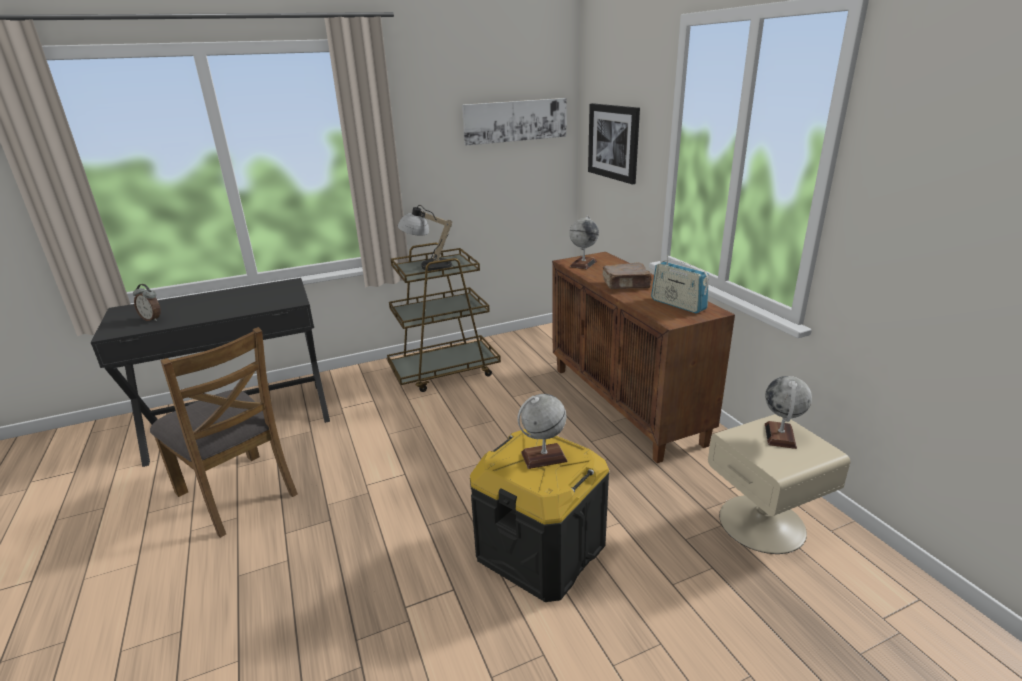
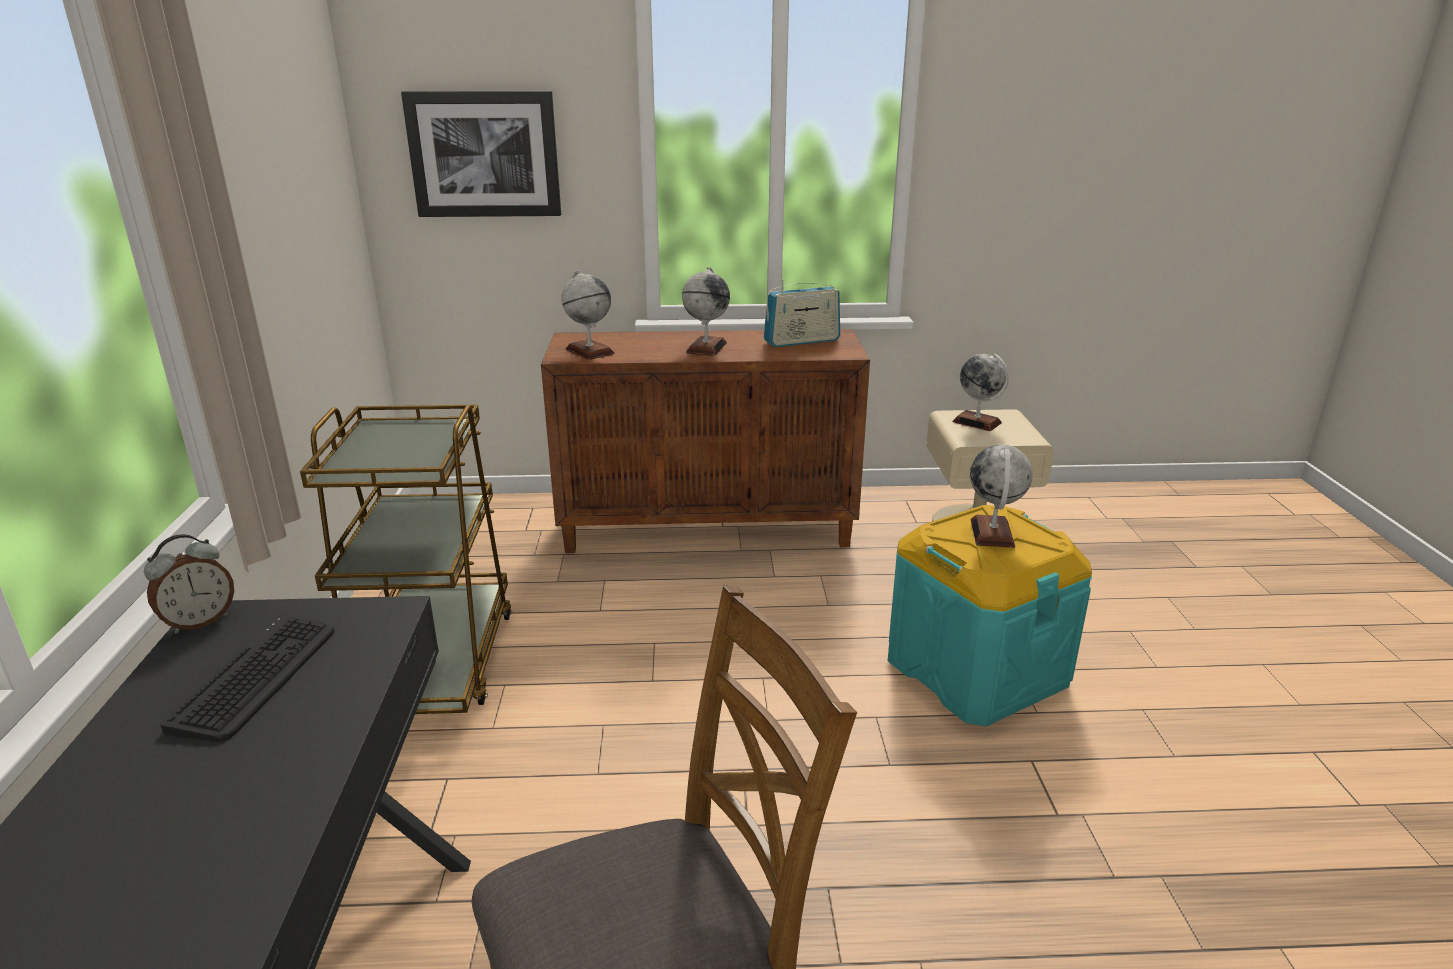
camera: 70 degrees left, 0 degrees up
(152, 319) = (157, 908): alarm clock -> alarm clock (199, 621)
(255, 297) = (257, 676): none -> keyboard
(428, 266) = (382, 452): table lamp -> none
(515, 121) = (301, 130): picture -> none
(540, 550) = (976, 670): black storage box -> turquoise storage box
(626, 285) = (706, 347): brown book -> globe

